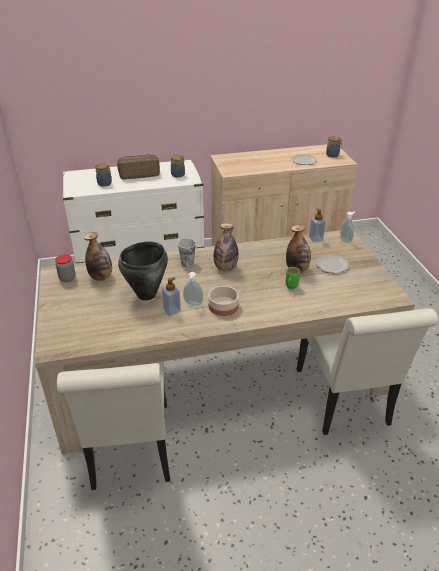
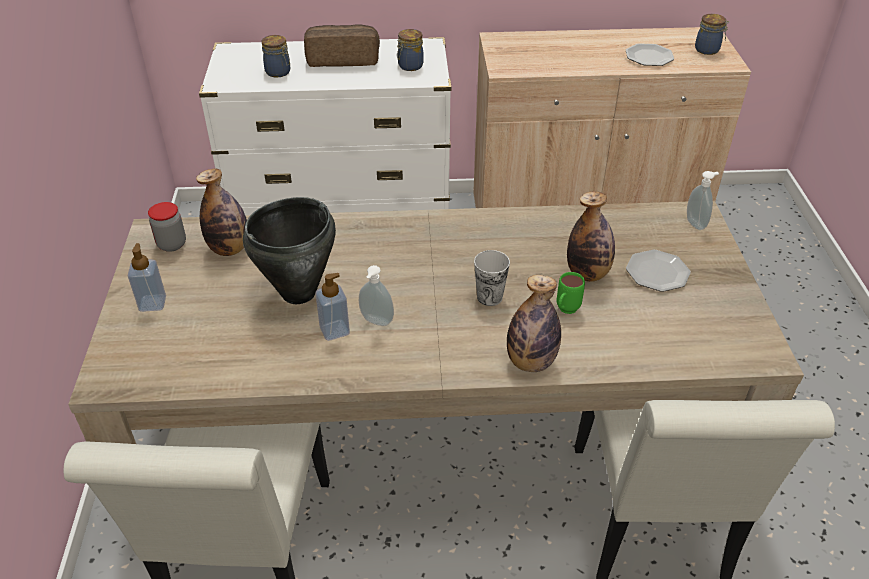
camera: 10 degrees right, 5 degrees up
(187, 263) = (388, 238): cup -> cup (489, 297)
(224, 306) = (431, 333): bowl -> none
(225, 268) = (454, 256): bottle -> bottle (530, 362)
(315, 239) = (638, 214): soap dispenser -> soap dispenser (152, 303)

